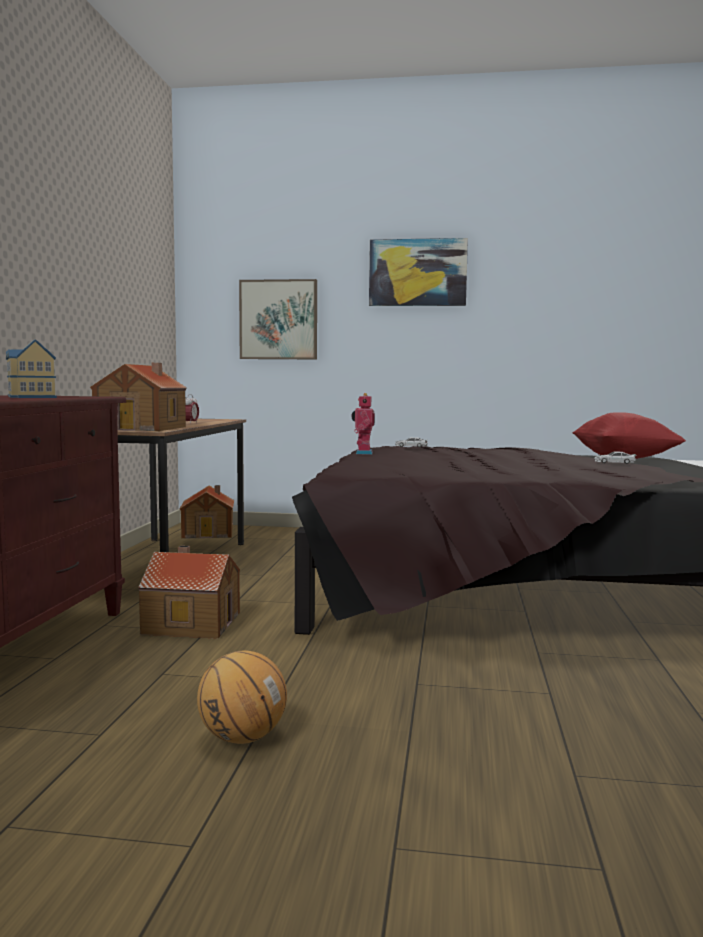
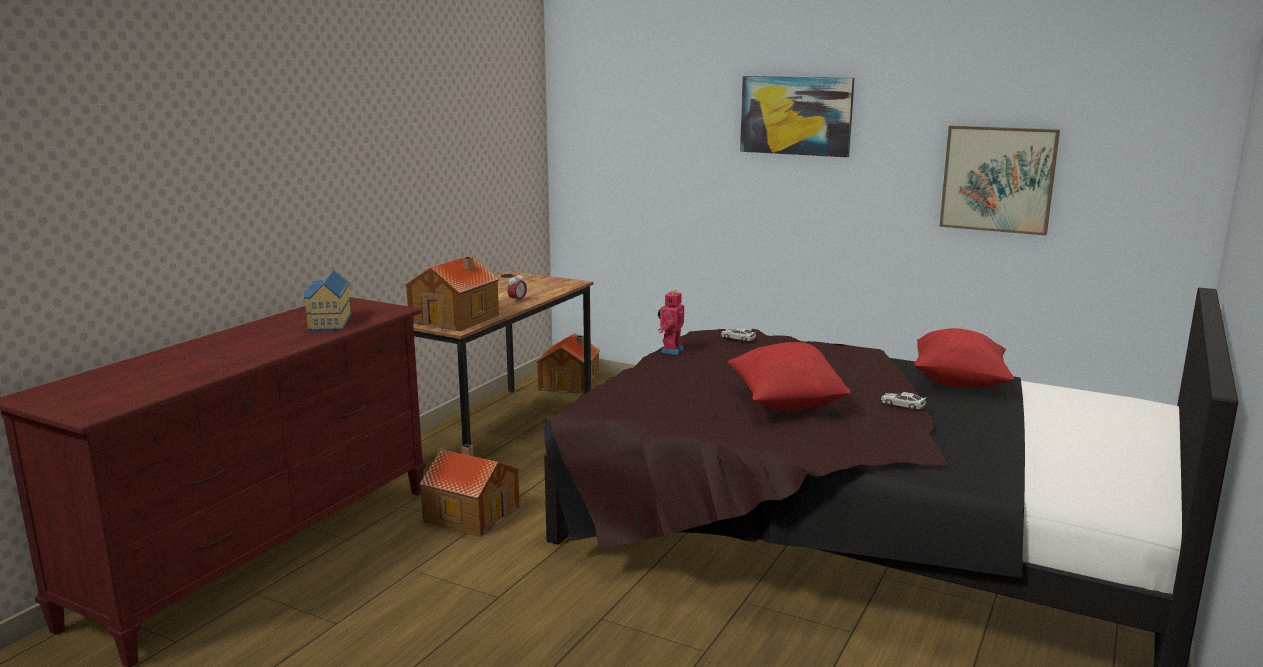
camera: 20 degrees right, 10 degrees up
(242, 738) = (427, 647): basketball -> none
(278, 320) = (647, 161): picture -> picture (998, 179)
(519, 466) = (786, 403): none -> red pillow

